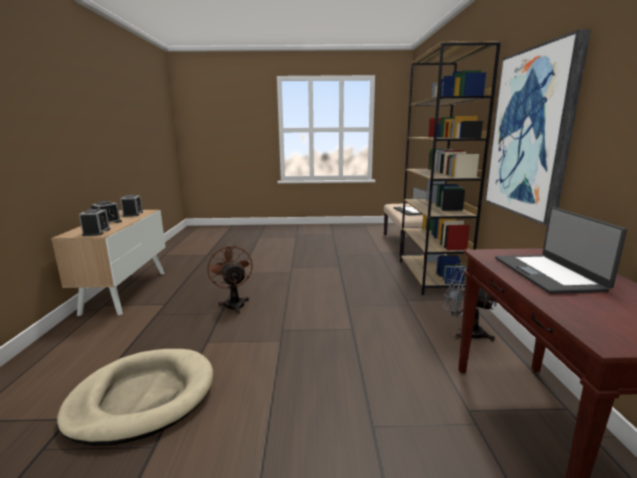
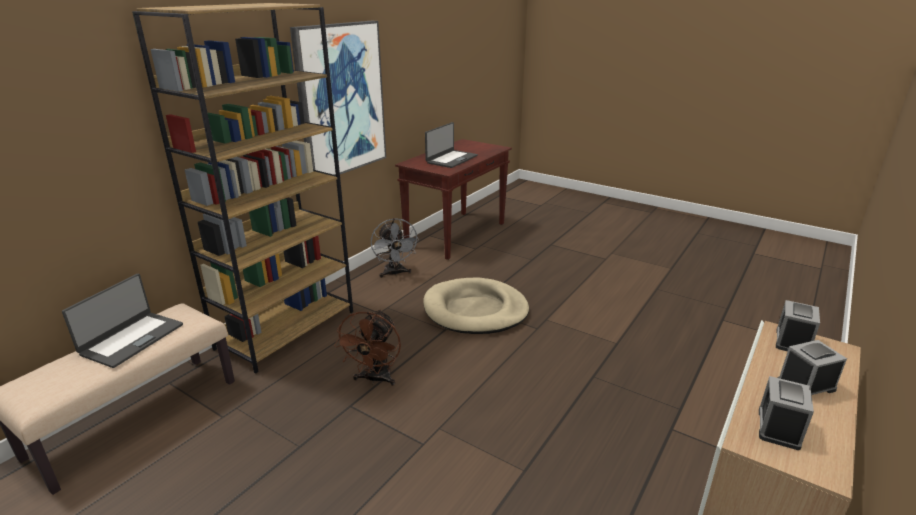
camera: 145 degrees left, 10 degrees up
(143, 397) = (670, 315): beige dog bed -> beige dog bed (475, 310)
(234, 303) = (570, 387): brown fan -> brown fan (375, 379)

